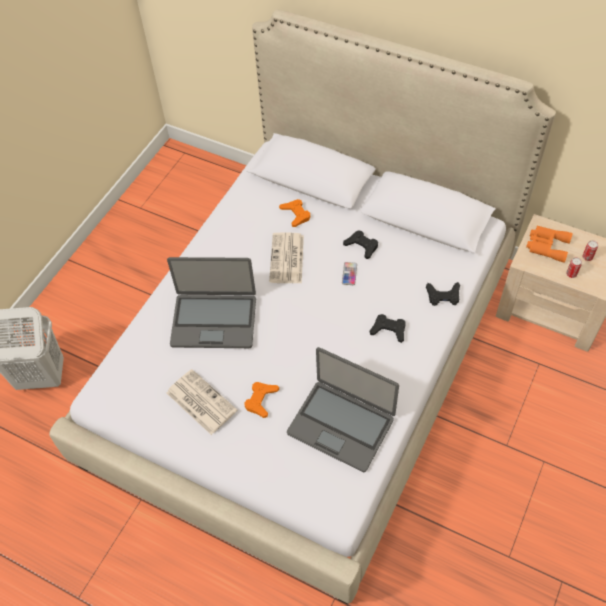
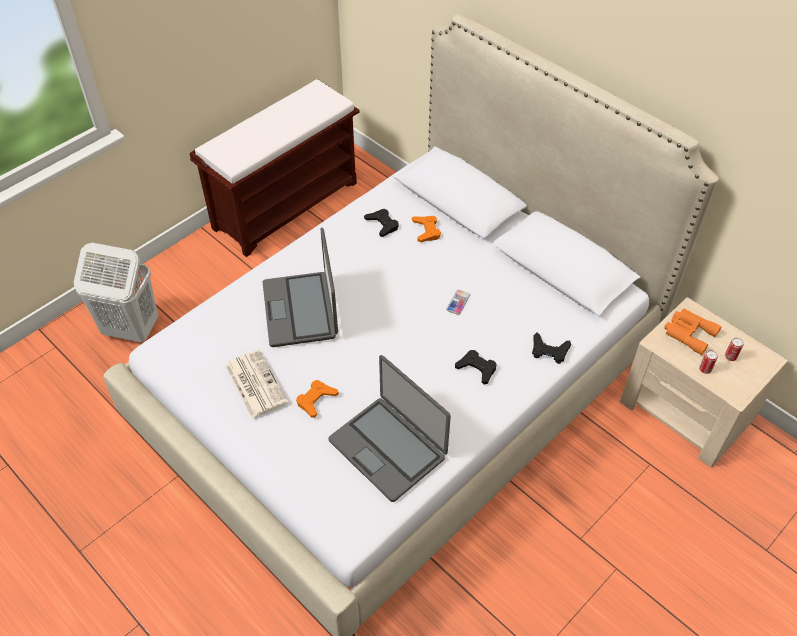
camera: 15 degrees right, 5 degrees down
(140, 216) = (286, 204): none -> brown bench
(214, 320) = (301, 310): laptop -> laptop turned 60 degrees clockwise
(287, 259) = (399, 271): newspaper -> none
(361, 246) = (482, 279): black game controller -> black game controller (382, 224)

